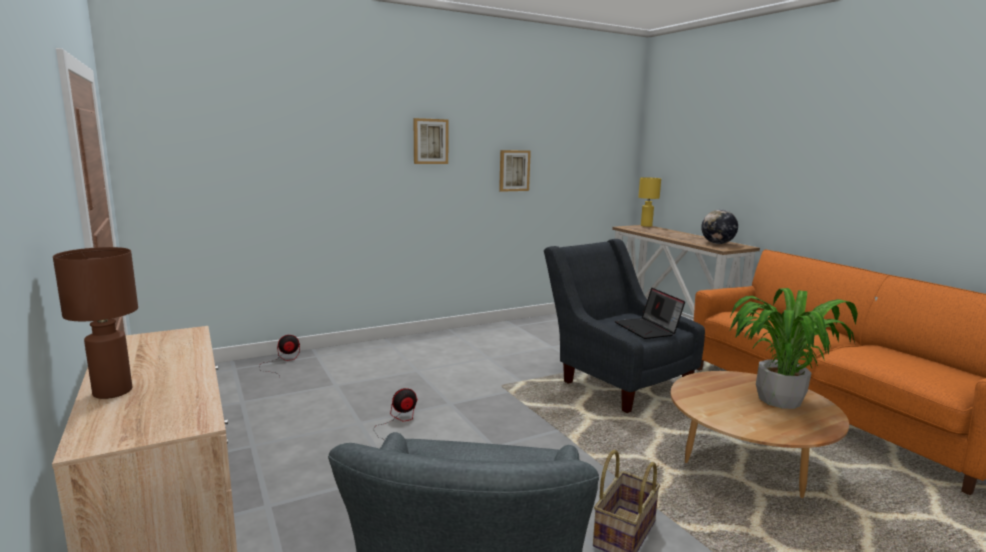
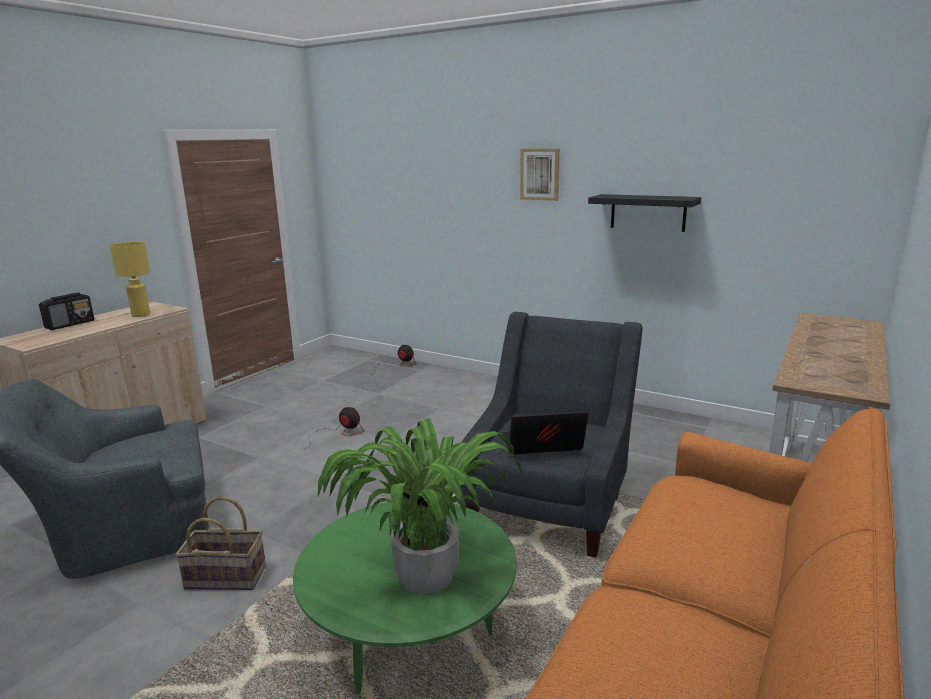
camera: 60 degrees right, 5 degrees up
(111, 392) = (70, 324): brown table lamp -> radio
(514, 170) = (648, 212): picture -> black shelf
(646, 226) = (867, 323): yellow table lamp -> yellow table lamp (140, 315)
(648, 329) = (541, 446): laptop -> laptop turned 45 degrees clockwise
(717, 243) = (834, 374): globe -> none
(746, 466) = (410, 636): brown coffee table -> green coffee table

